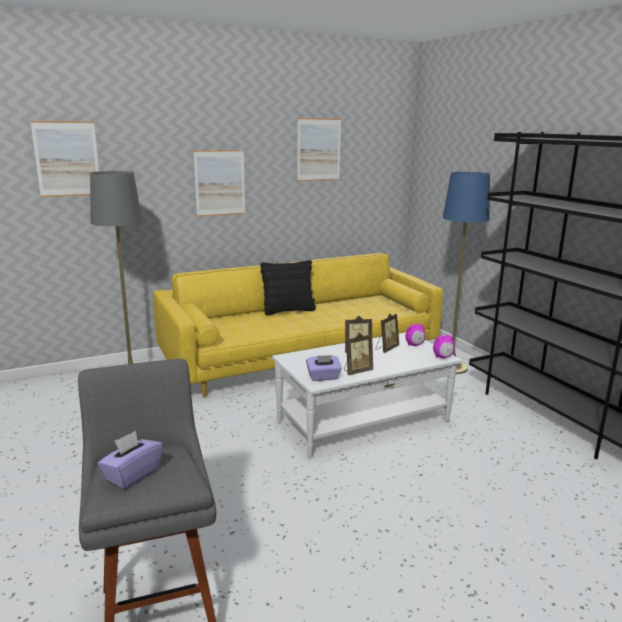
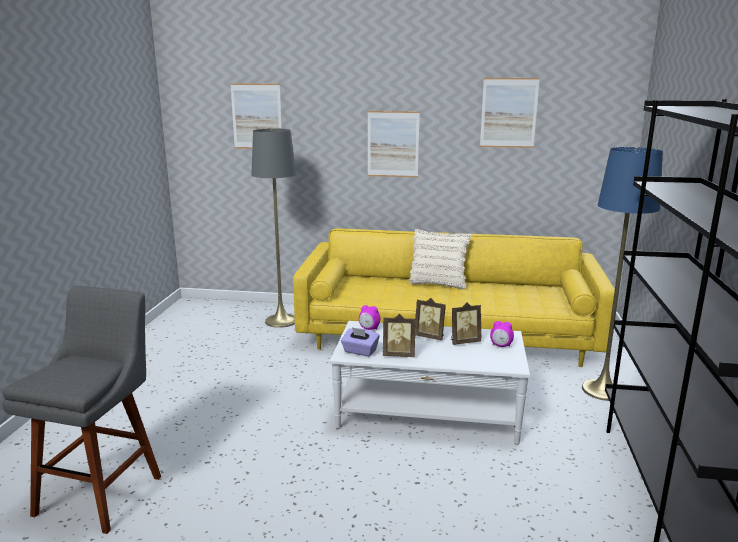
camera: 35 degrees right, 0 degrees up
(132, 474) = (61, 371): purple tissue box -> none
(288, 311) = (438, 284): black pillow -> beige pillow
(443, 357) = (511, 366): alarm clock -> alarm clock (369, 329)

